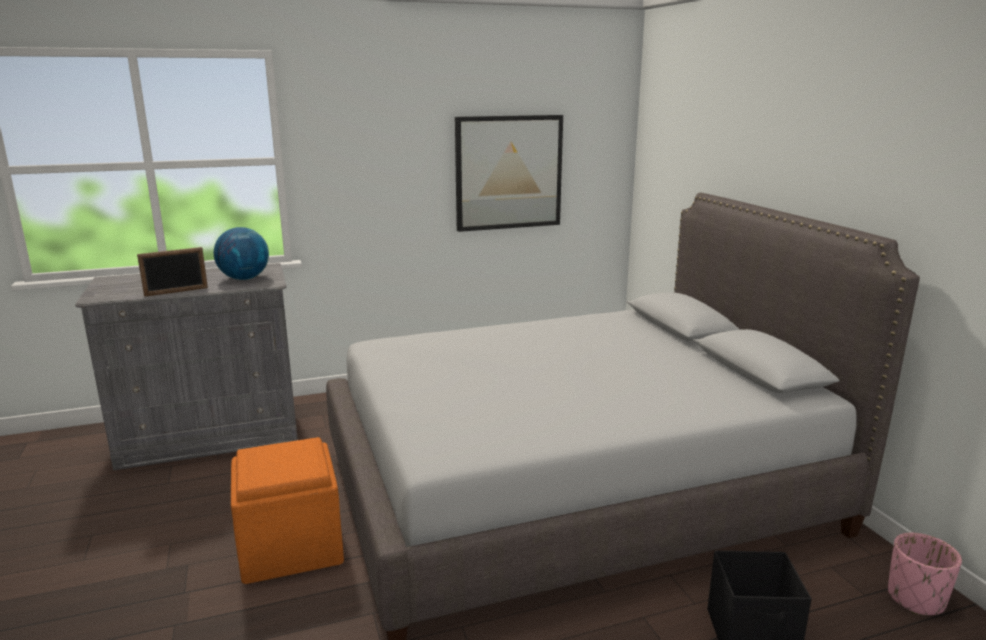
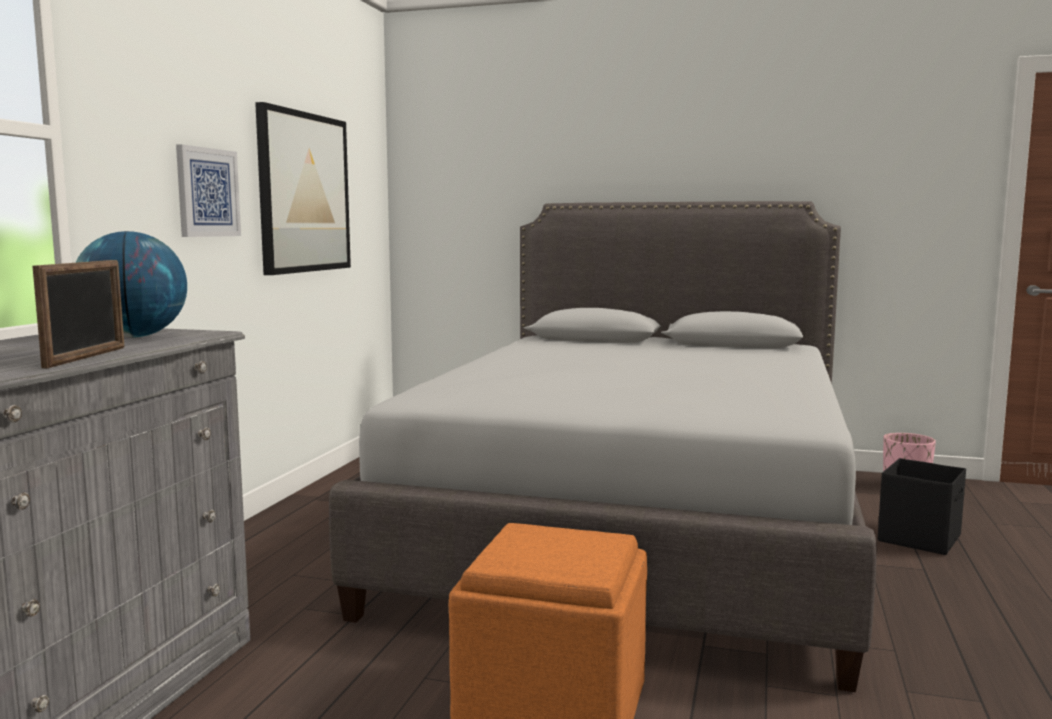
camera: 55 degrees left, 10 degrees down
(401, 181) = (207, 192): none -> picture

